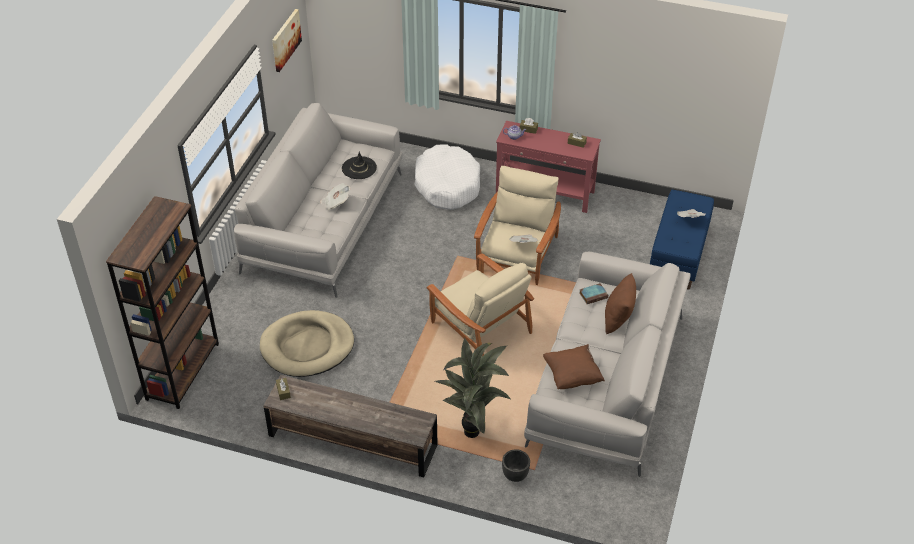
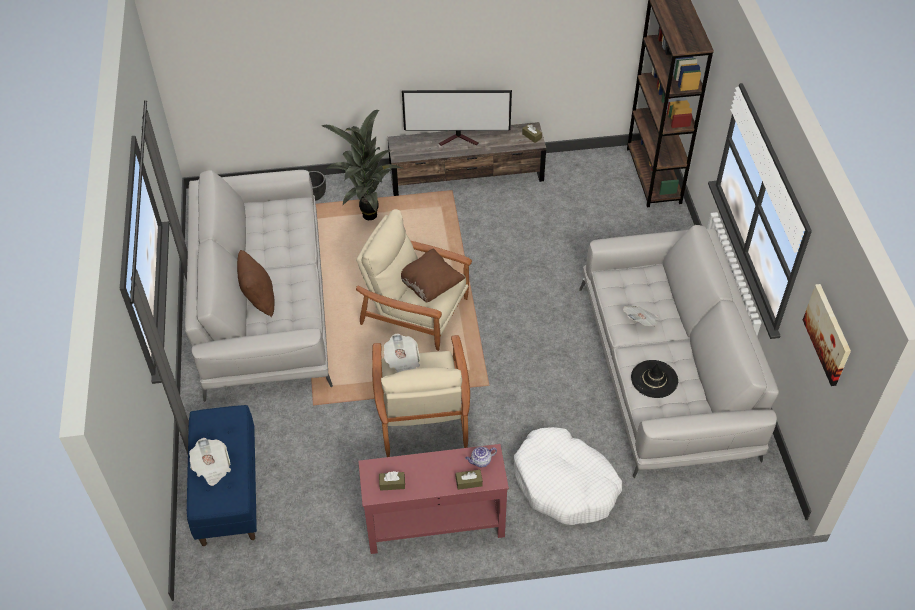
camera: 155 degrees right, 5 degrees up
(307, 346) = (566, 233): beige dog bed -> none
(354, 415) = (459, 139): none -> television
(572, 376) = (284, 227): brown pillow -> brown pillow (430, 285)
(593, 295) = (294, 314): book -> none

